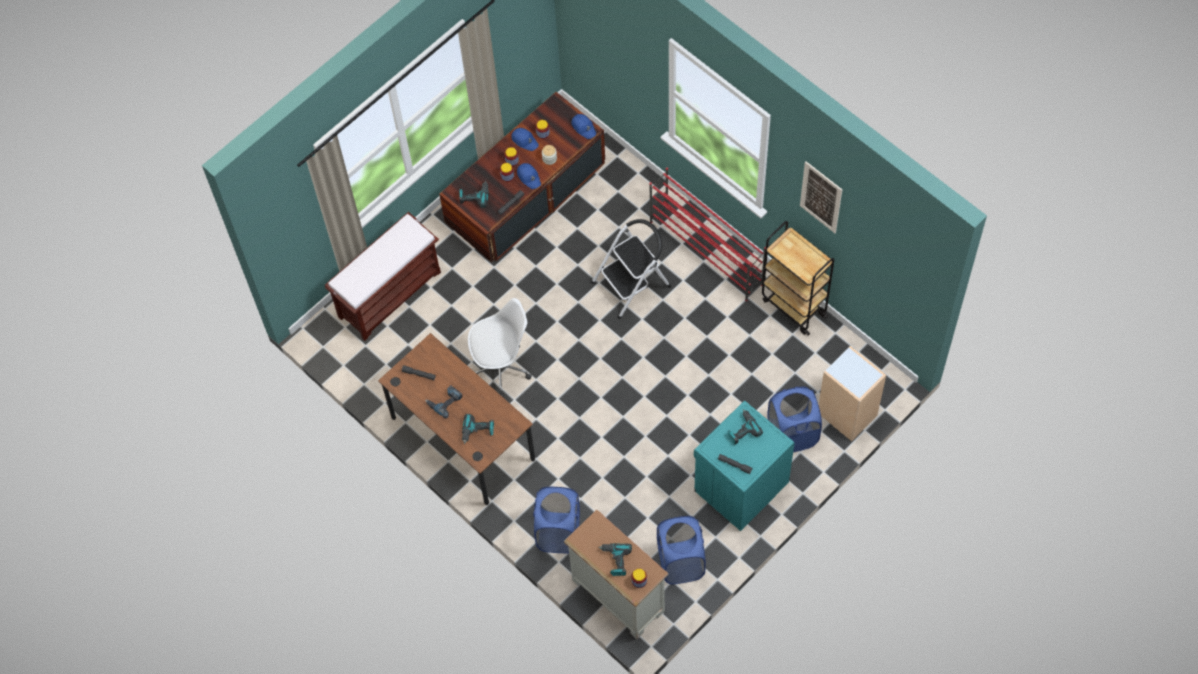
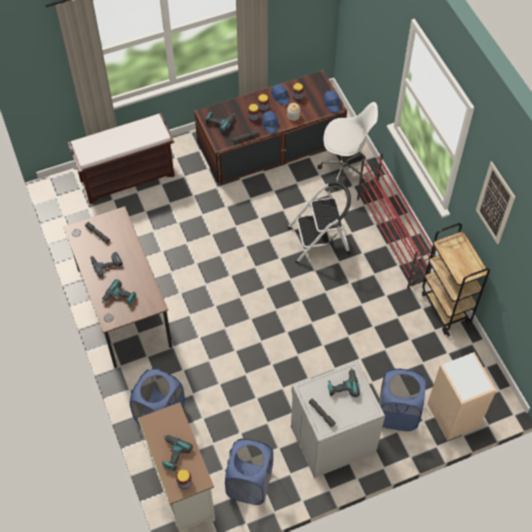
camera: 20 degrees right, 5 degrees down
(502, 369) = (183, 266): white office chair -> white office chair (344, 169)
(739, 485) = (331, 438): turquoise washing machine -> white washing machine

